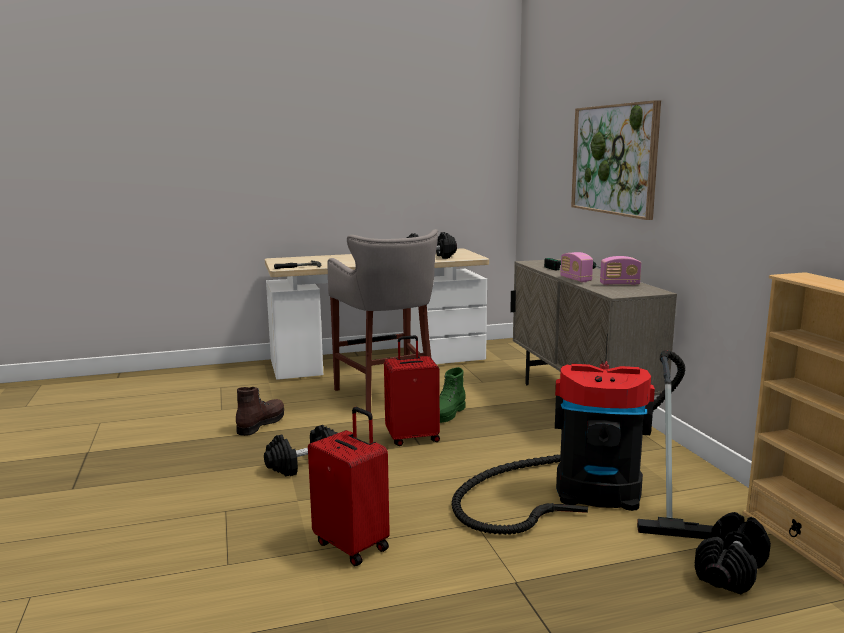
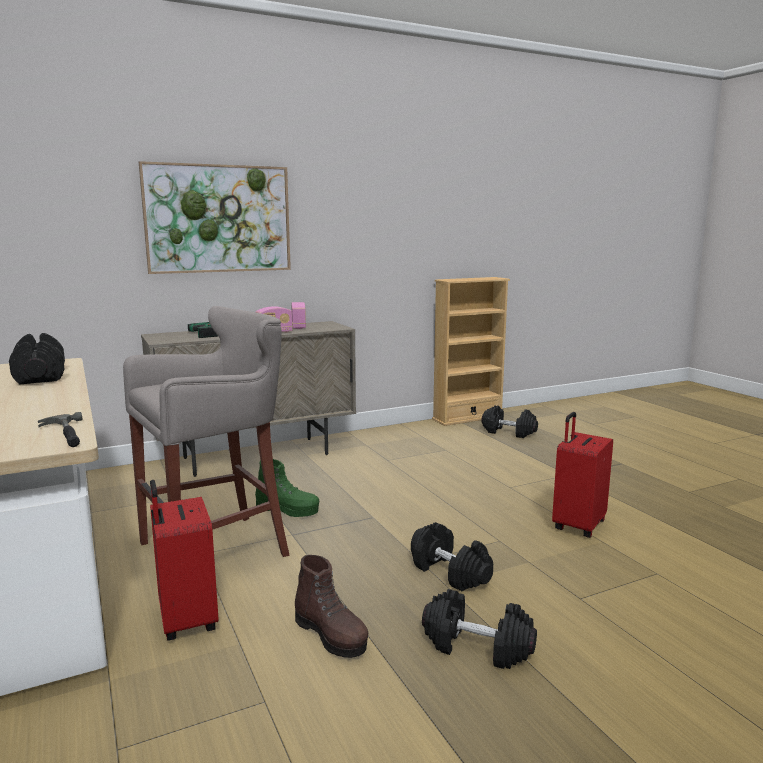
camera: 100 degrees left, 0 degrees up
(209, 461) = (477, 647): none -> black dumbbell
(261, 424) = (331, 635): brown boot -> brown boot turned 150 degrees counterclockwise
(412, 438) = (357, 522): red suitcase -> red suitcase (185, 621)
(587, 493) = (440, 457): vacuum cleaner -> none

